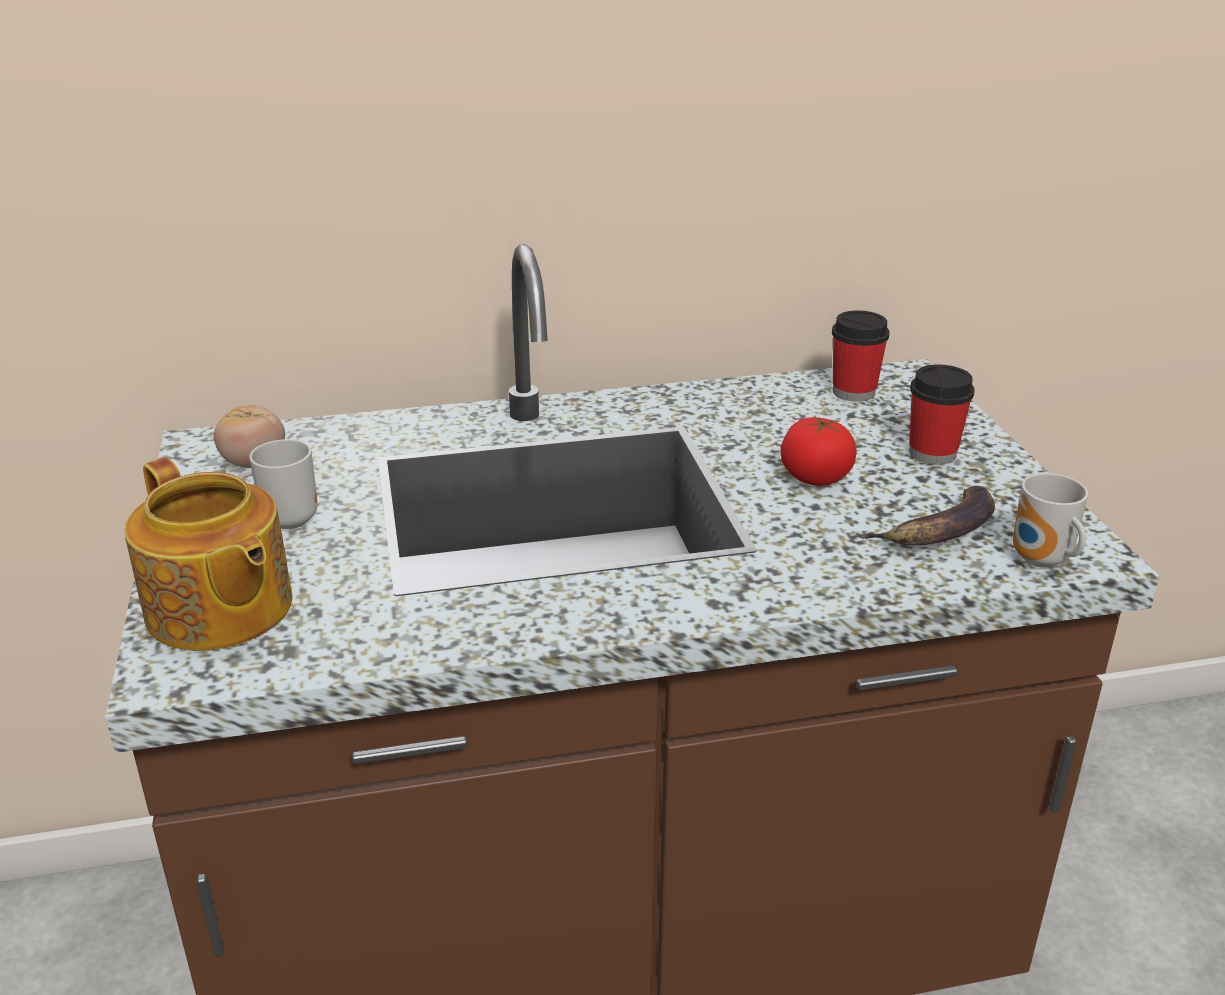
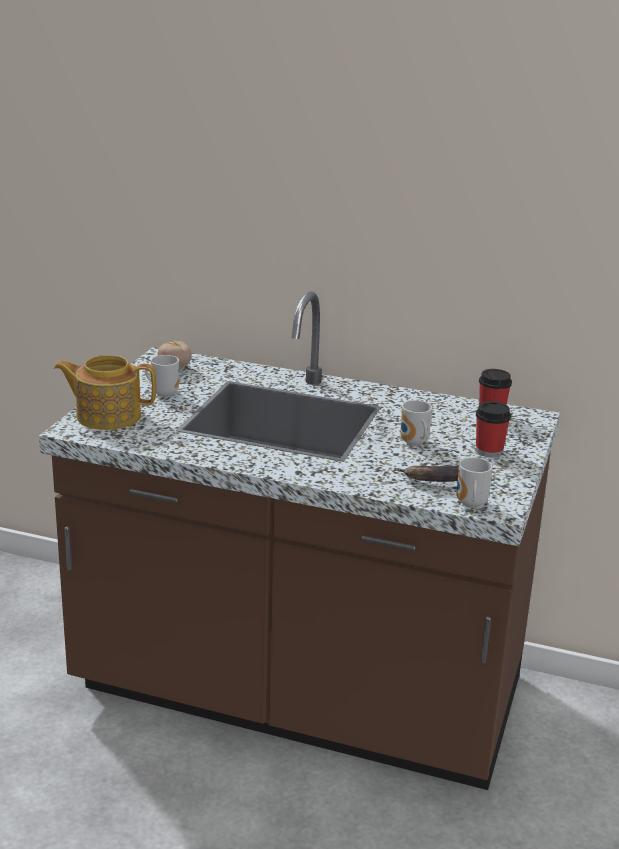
camera: 30 degrees right, 5 degrees down
(219, 610) = (107, 416): teapot -> teapot turned 105 degrees clockwise
(815, 477) = (413, 443): tomato -> mug

